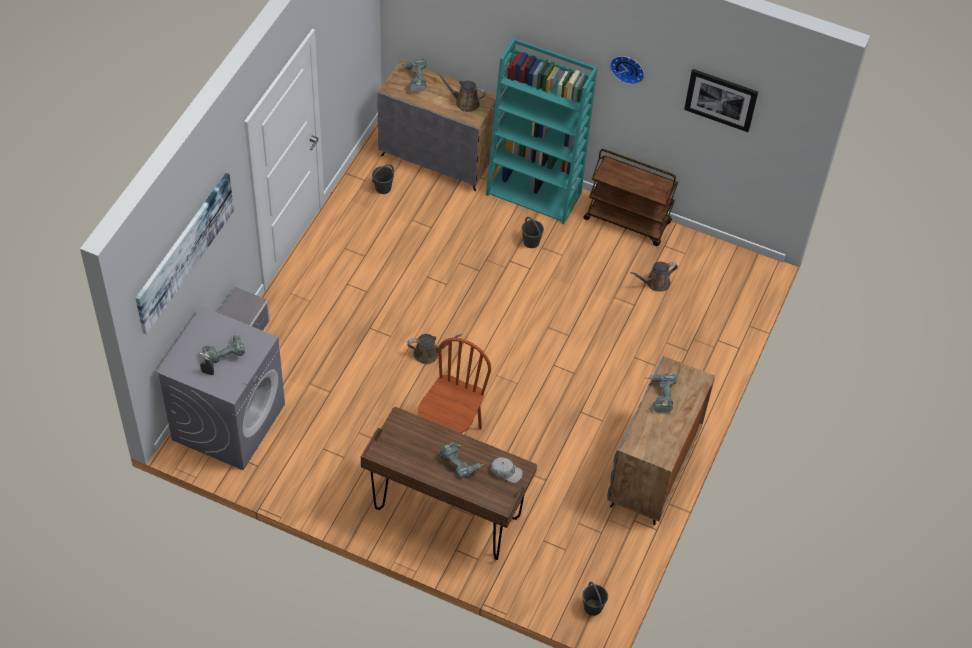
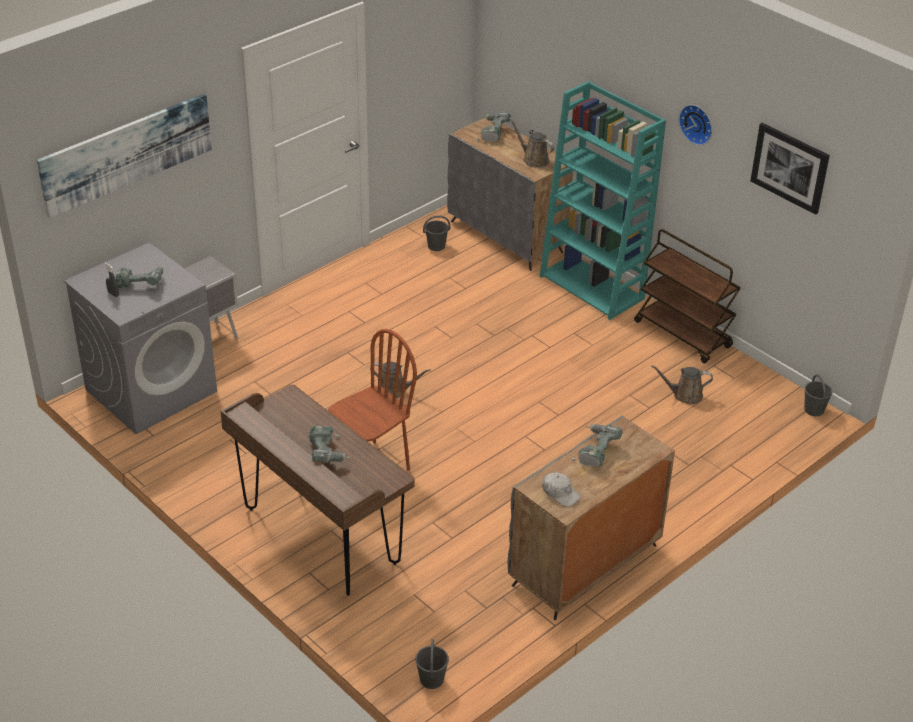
camera: 25 degrees right, 15 degrees down
(506, 472) = (375, 475): white cap -> white cap (560, 493)
(531, 242) = (565, 326): grey bucket -> grey bucket (814, 410)

